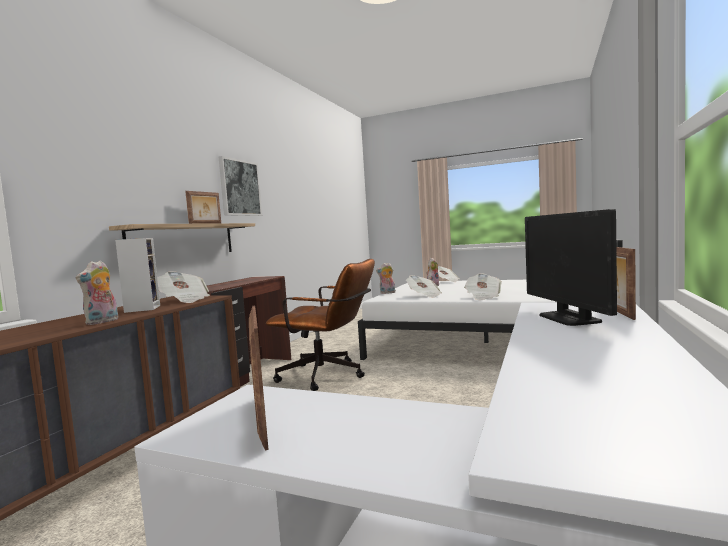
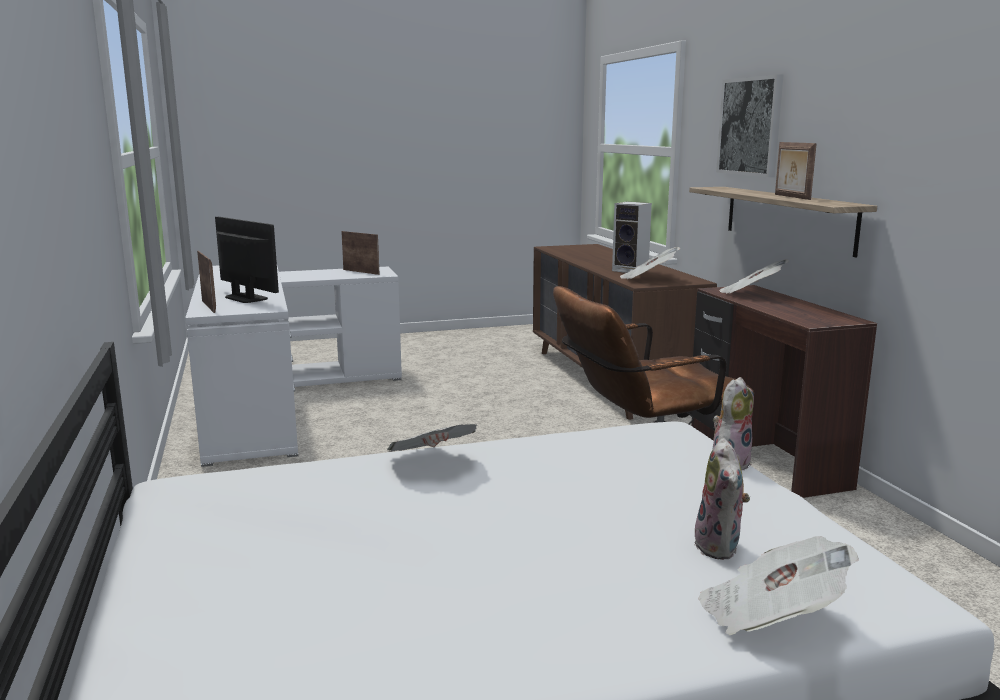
camera: 140 degrees right, 10 degrees up
(102, 322) = (587, 263): plush toy -> none
(240, 188) = (908, 125): picture -> picture (750, 126)
(424, 296) = (587, 454): newspaper -> newspaper (750, 294)

